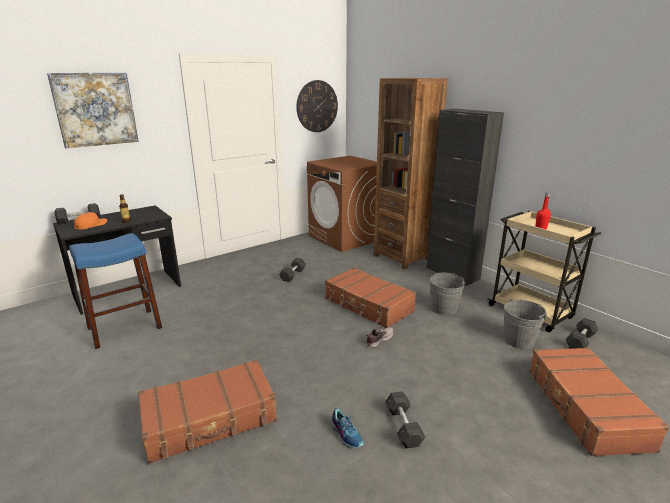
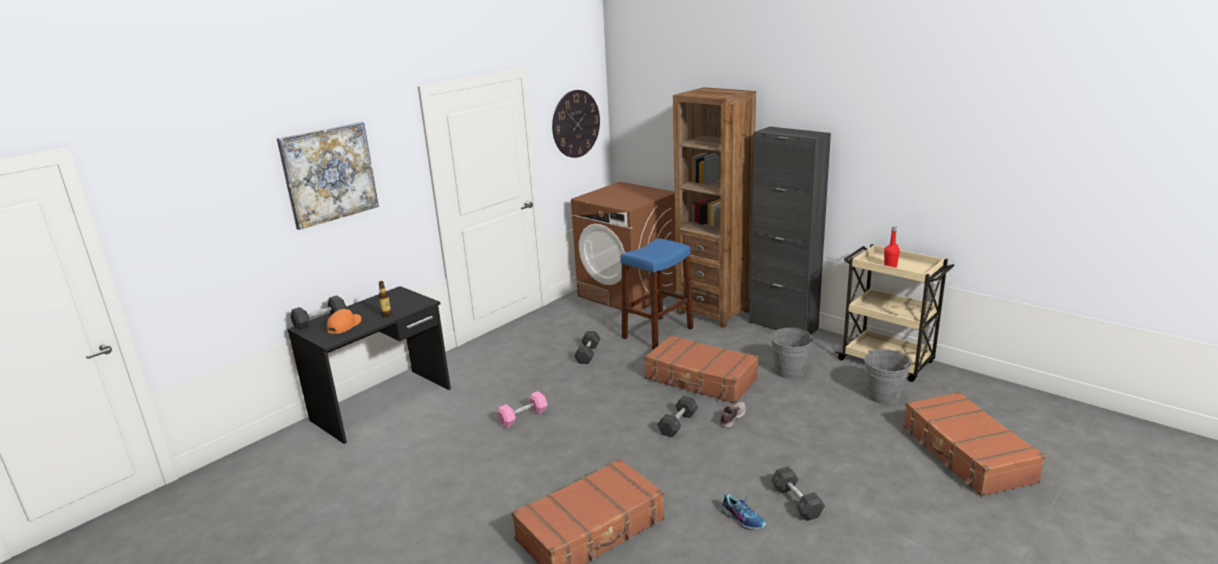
camera: 10 degrees left, 0 degrees up
(124, 328) = (416, 451): blue stool -> blue stool (657, 333)
(218, 314) = (523, 417): none -> pink dumbbell
(580, 341) = (946, 387): grey dumbbell -> grey dumbbell (678, 424)

